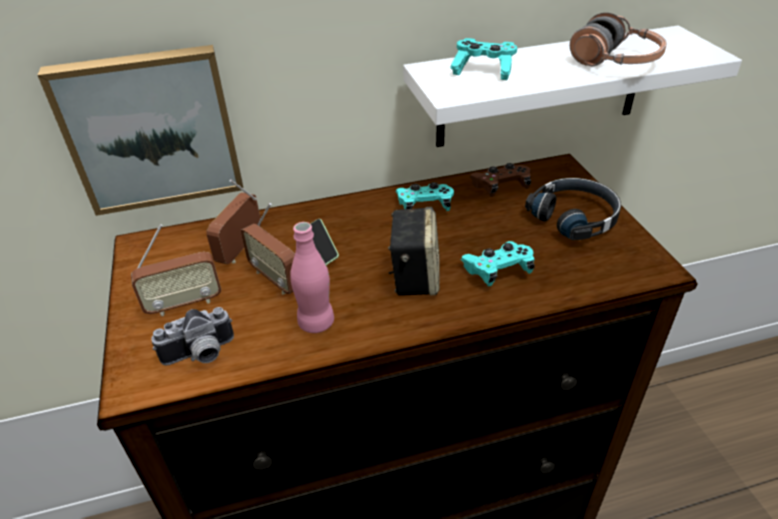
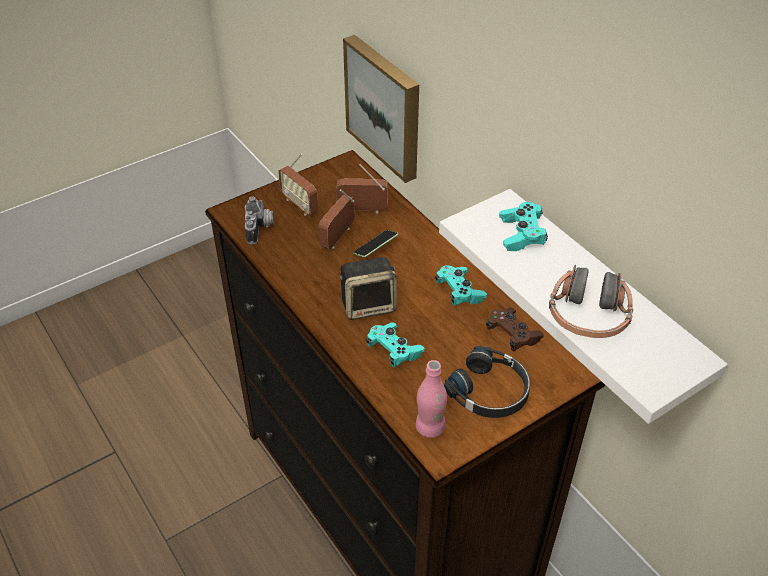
camera: 70 degrees right, 5 degrees up
(200, 355) = (260, 228): camera -> camera turned 135 degrees counterclockwise
(316, 323) = (304, 268): pink bottle -> pink bottle (430, 427)

